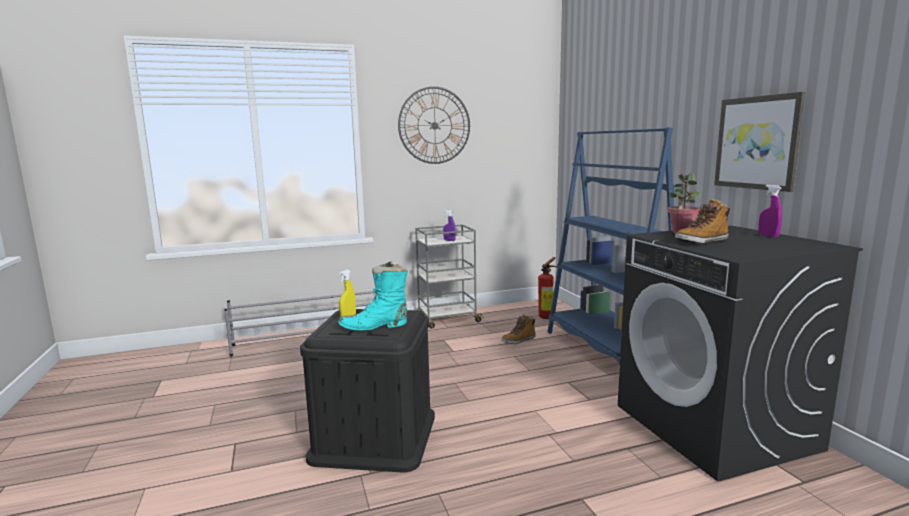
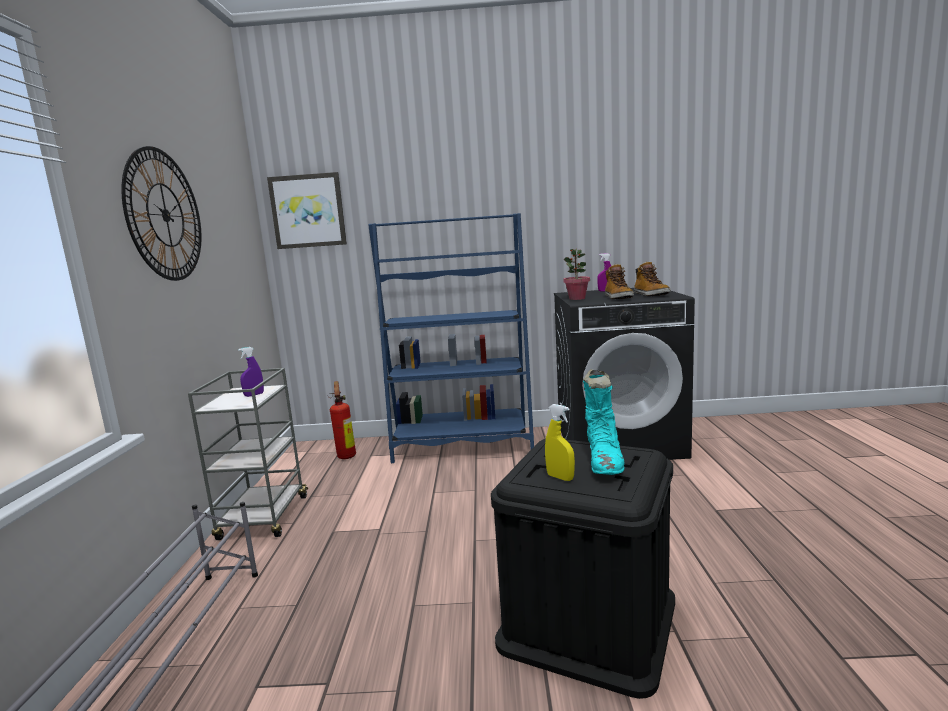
camera: 70 degrees left, 0 degrees up
(519, 340) = (394, 482): boot -> boot (650, 295)
(757, 143) = (566, 225): picture -> picture (308, 211)

